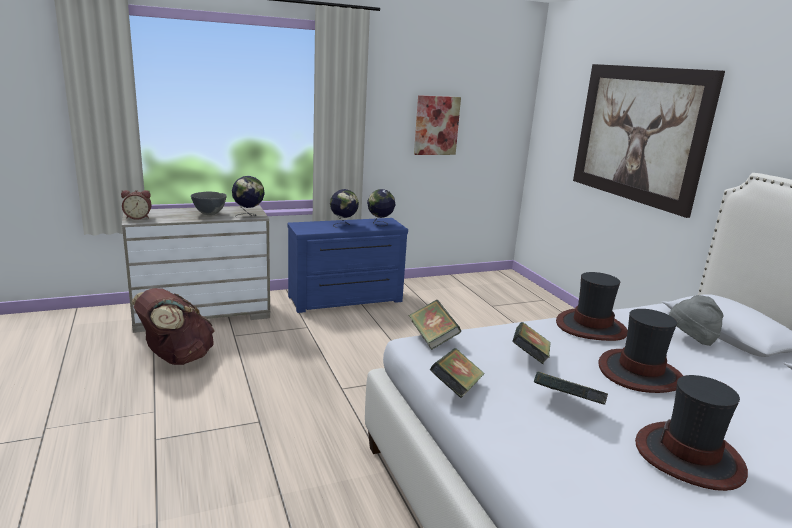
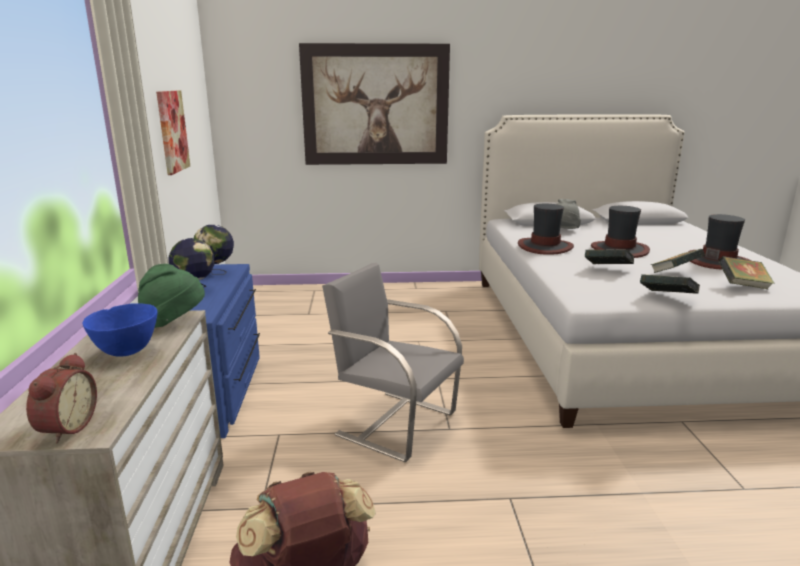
camera: 70 degrees left, 0 degrees up
(209, 214) = (126, 352): grey bowl -> blue bowl
(248, 215) = (174, 322): globe -> green hat
(340, 365) = (395, 422): none -> grey chair
(432, 338) = (576, 293): book -> book (742, 286)

